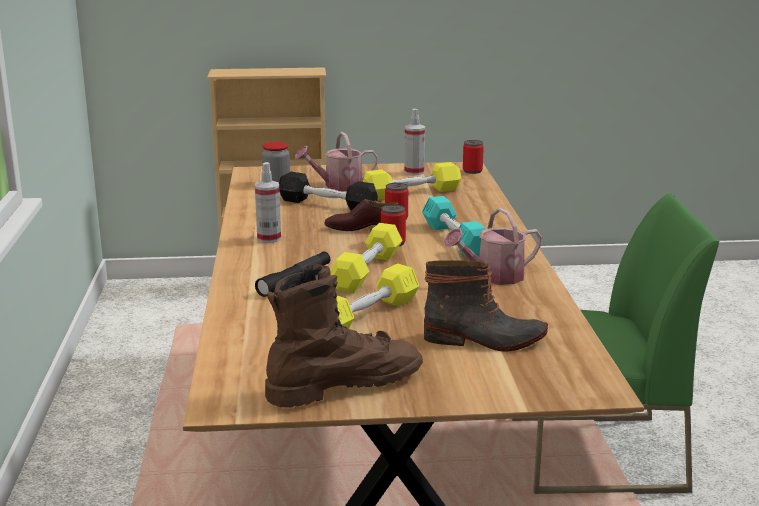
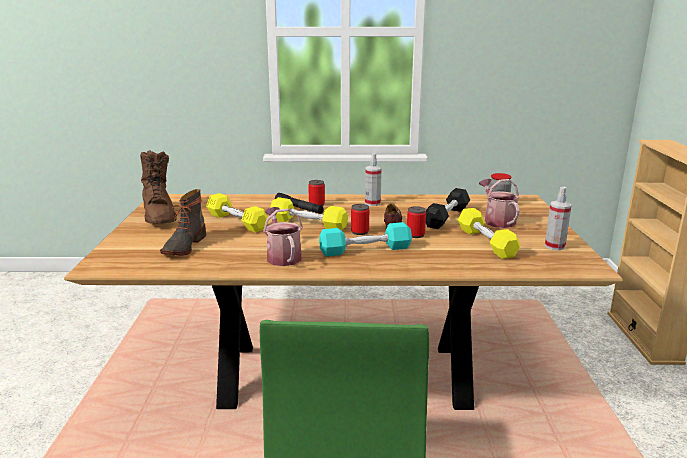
camera: 95 degrees right, 0 degrees up
(472, 171) = (575, 270): can -> can (316, 204)

